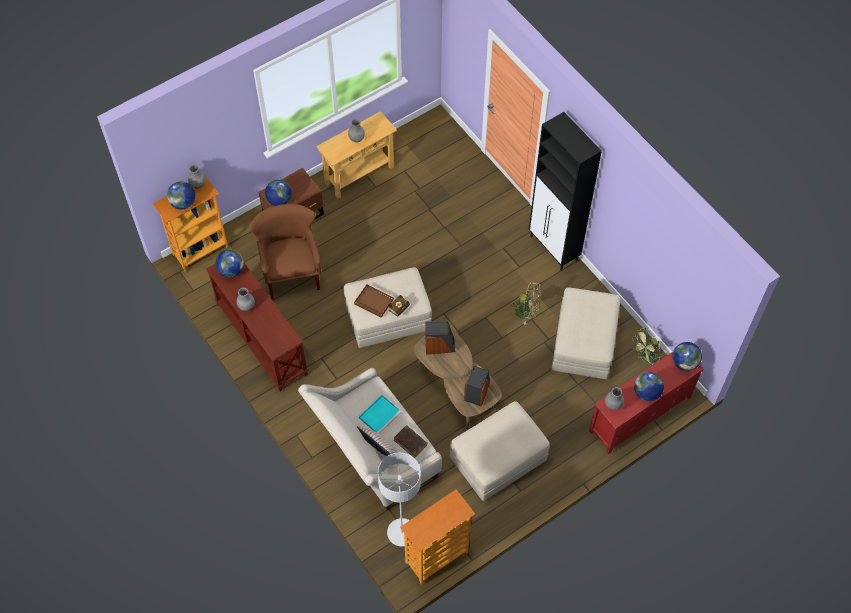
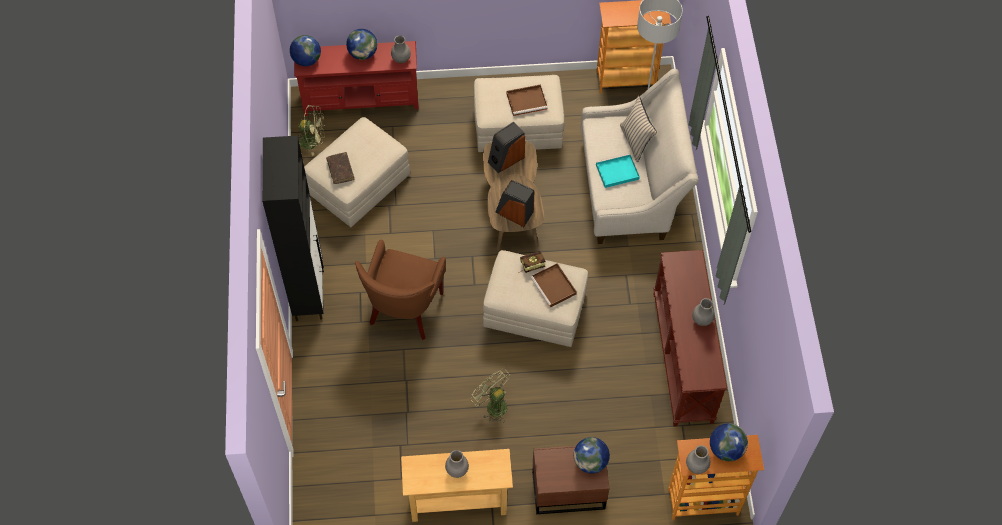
camera: 150 degrees left, 0 degrees up
(231, 270) = (699, 370): globe -> none
(292, 274) = (610, 415): brown armchair -> brown armchair (404, 310)
(410, 443) = (603, 135): brown book -> brown book (340, 170)
(491, 442) = (527, 101): none -> brown tray
(526, 312) = (389, 242): green fan -> green fan (492, 405)

